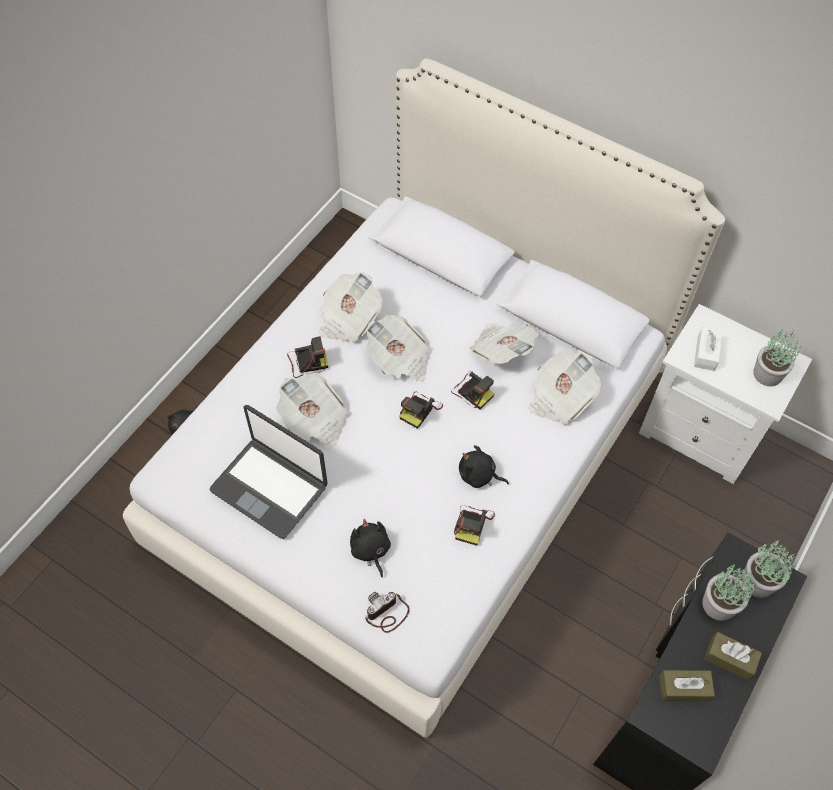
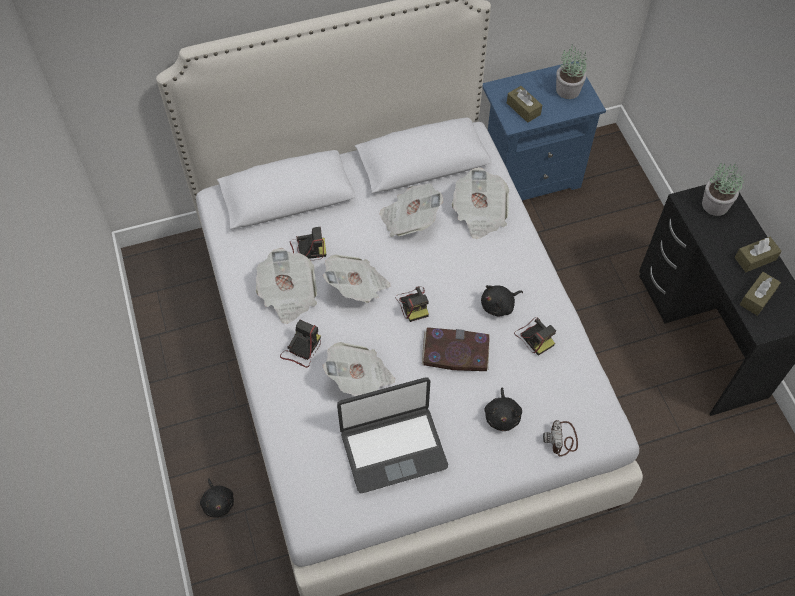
camera: 50 degrees left, 0 degrees up
(370, 550) = (502, 416): black plush toy -> black plush toy turned 105 degrees counterclockwise
(401, 472) = (455, 352): none -> book
(472, 391) = (427, 261): camera -> camera (307, 250)
(701, 433) = (529, 175): white nightstand -> blue nightstand
(706, 353) = (523, 109): white tissue box -> brown tissue box
(718, 605) = (715, 237): potted plant -> none

